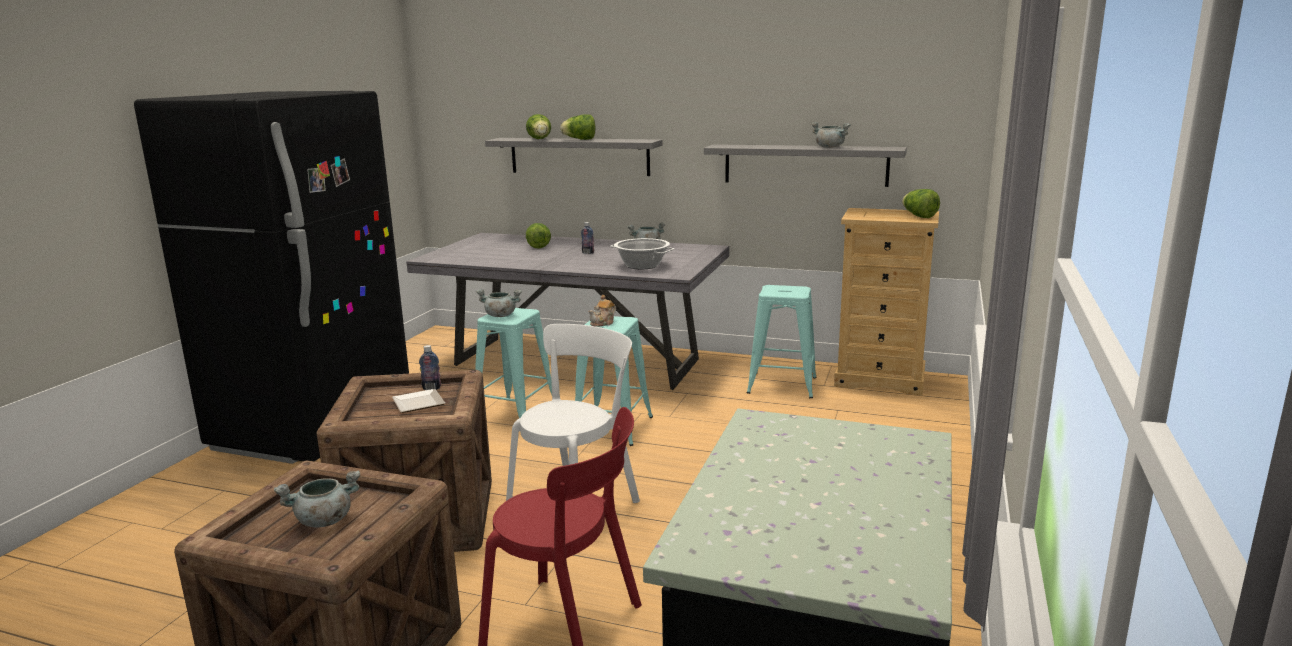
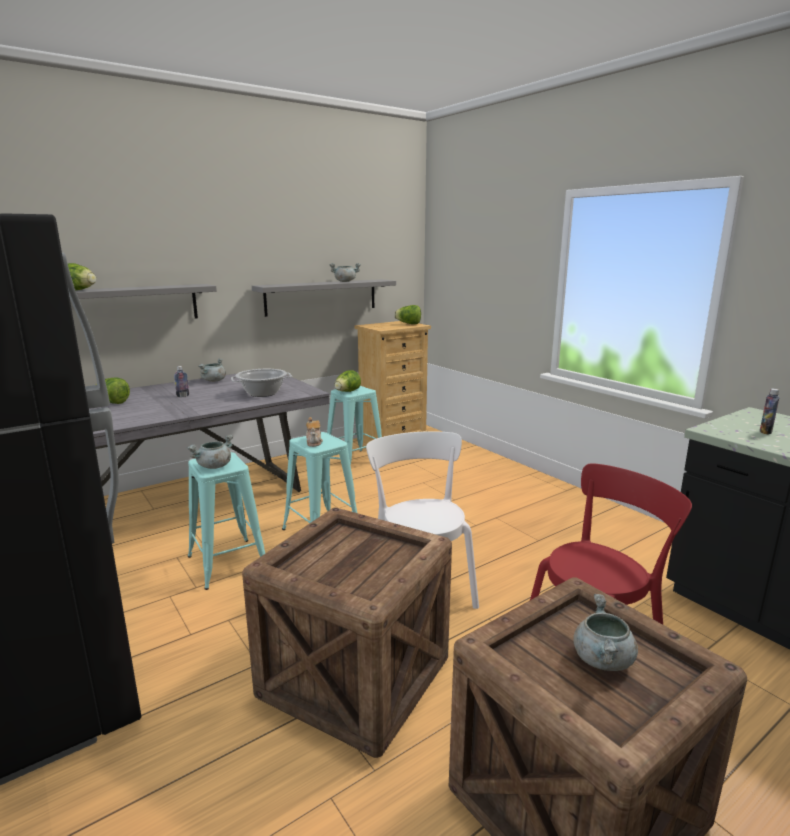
camera: 55 degrees left, 0 degrees up
(420, 404) = (366, 552): plate -> none
(431, 388) = (333, 539): bottle -> bottle (765, 432)
(580, 139) = (129, 288): lettuce -> lettuce (347, 392)

